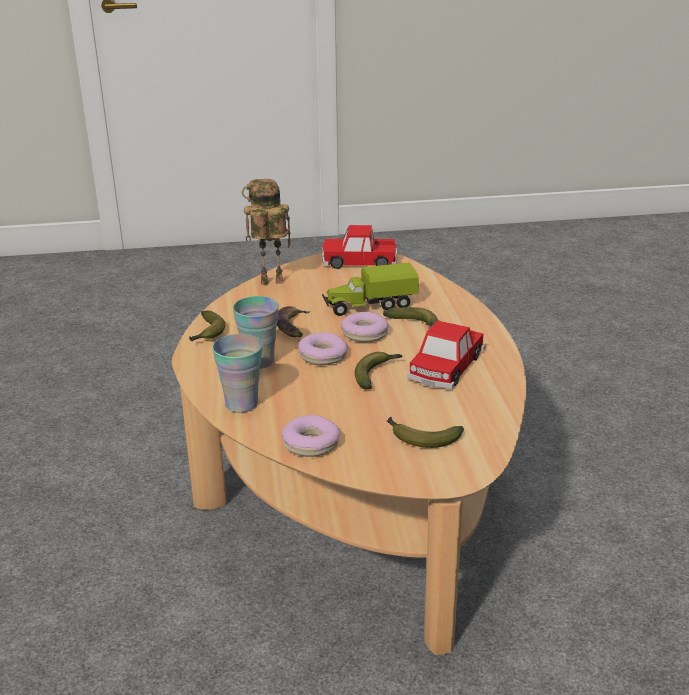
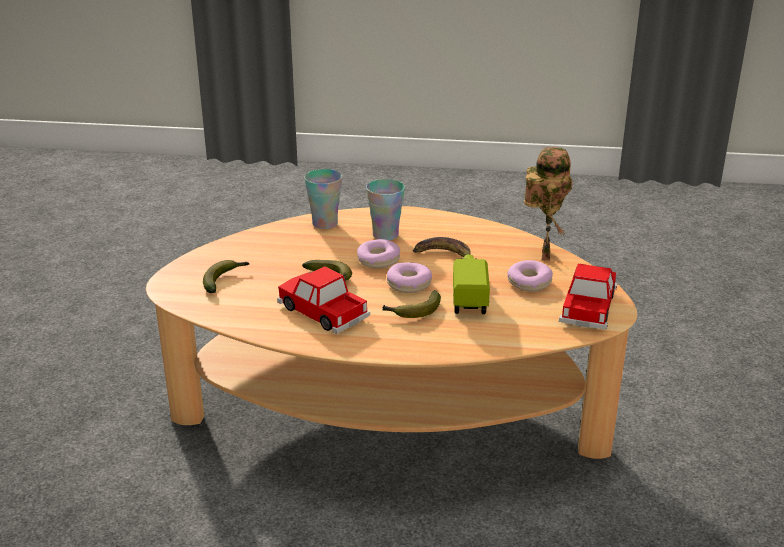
camera: 105 degrees right, 0 degrees up
(207, 333) = (447, 220): banana -> none
(311, 444) = (253, 241): donut -> donut (529, 283)

